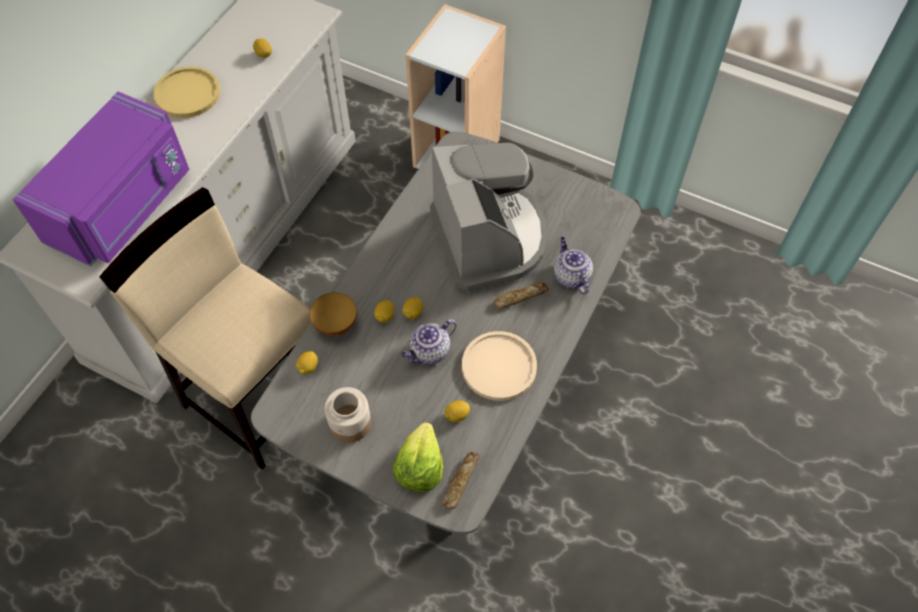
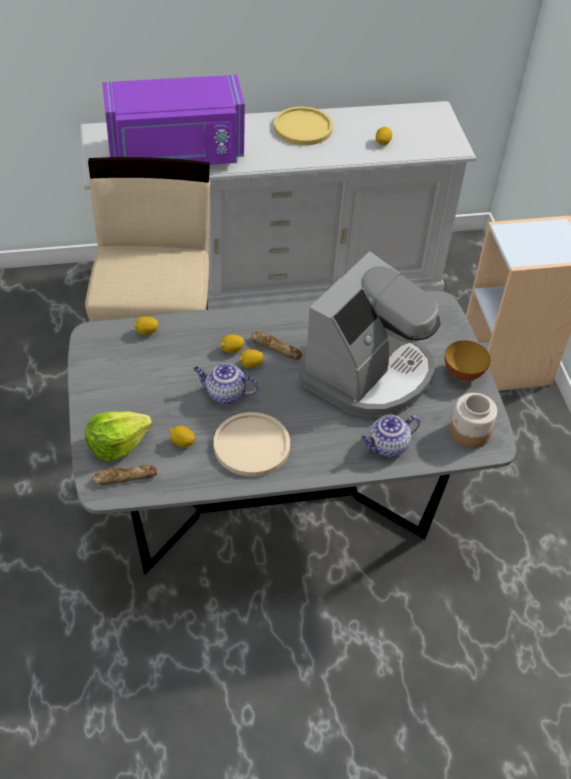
camera: 50 degrees right, 10 degrees down
(336, 325) = (197, 326): bowl -> bowl (463, 374)
(350, 423) = (120, 382): jar -> jar (469, 433)
(520, 297) = (332, 423): bread -> bread (276, 348)
(570, 276) = (387, 447): teapot -> teapot turned 150 degrees counterclockwise

